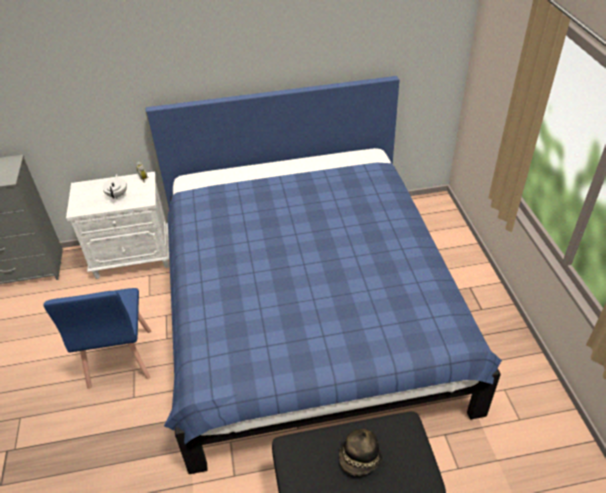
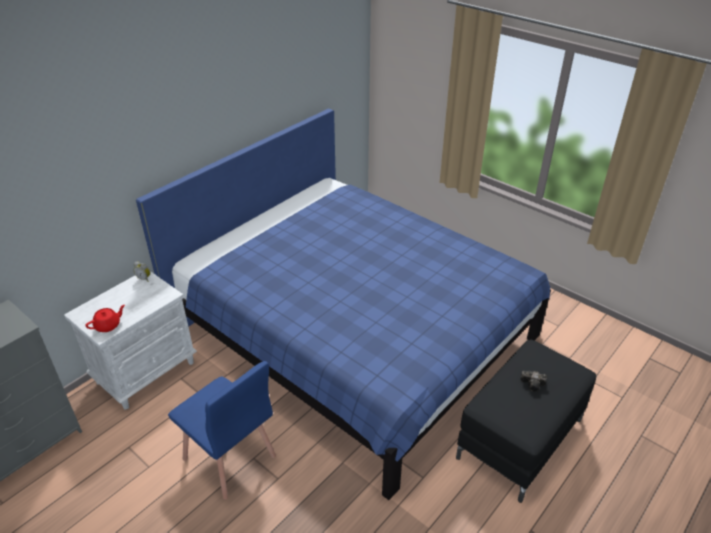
camera: 40 degrees left, 5 degrees down
(85, 205) = (108, 325): none -> red teapot
(117, 195) = (133, 302): white teapot -> none
(360, 459) = (533, 385): hat -> camera

